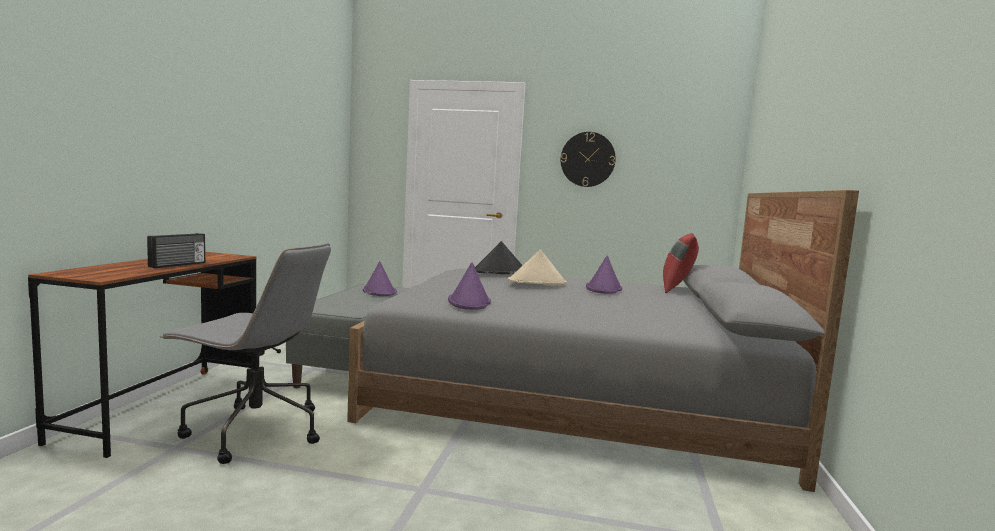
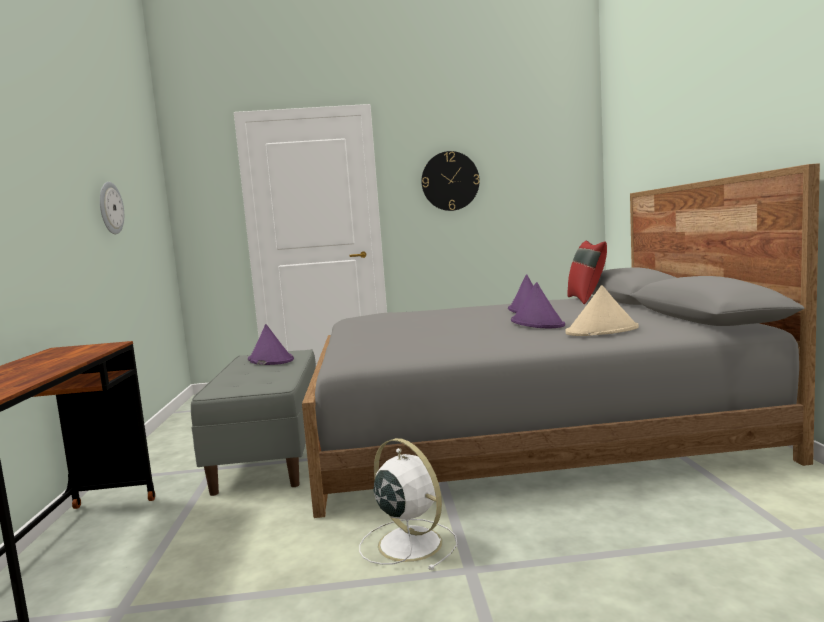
camera: 15 degrees left, 0 degrees up
(178, 265) = (54, 367): radio -> none
(253, 431) = (208, 560): grey office chair -> none
(284, 150) = (110, 208): none -> wall clock
(396, 457) = (408, 543): none -> white fan
(469, 302) = (425, 346): purple hat -> purple hat (537, 323)
(500, 272) = (407, 312): black hat -> none
(537, 282) = (460, 315): beige hat -> beige hat (602, 331)

